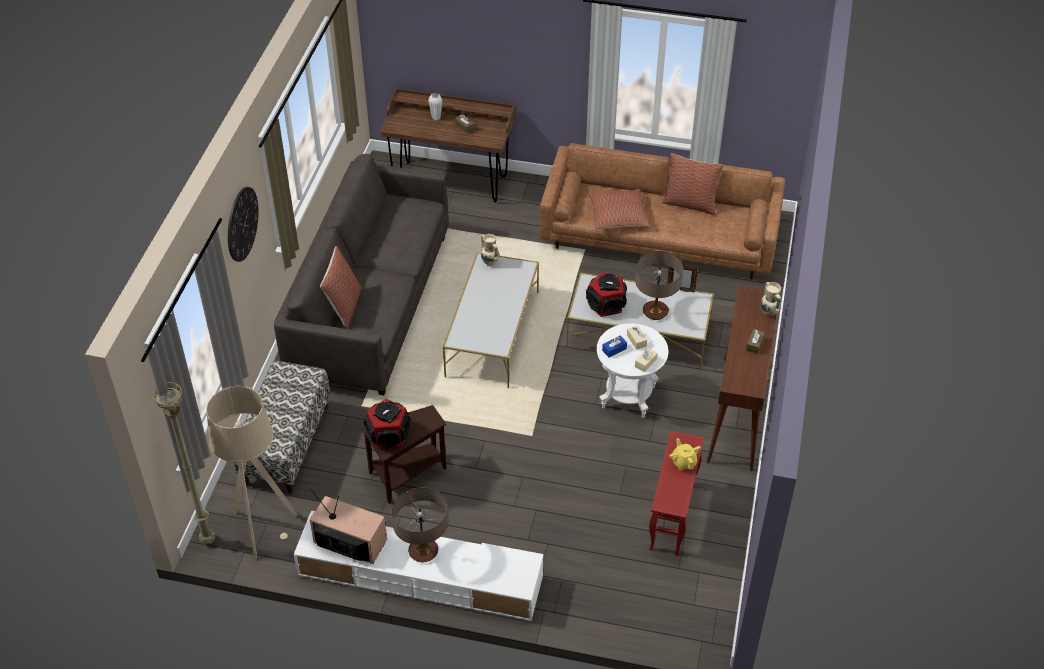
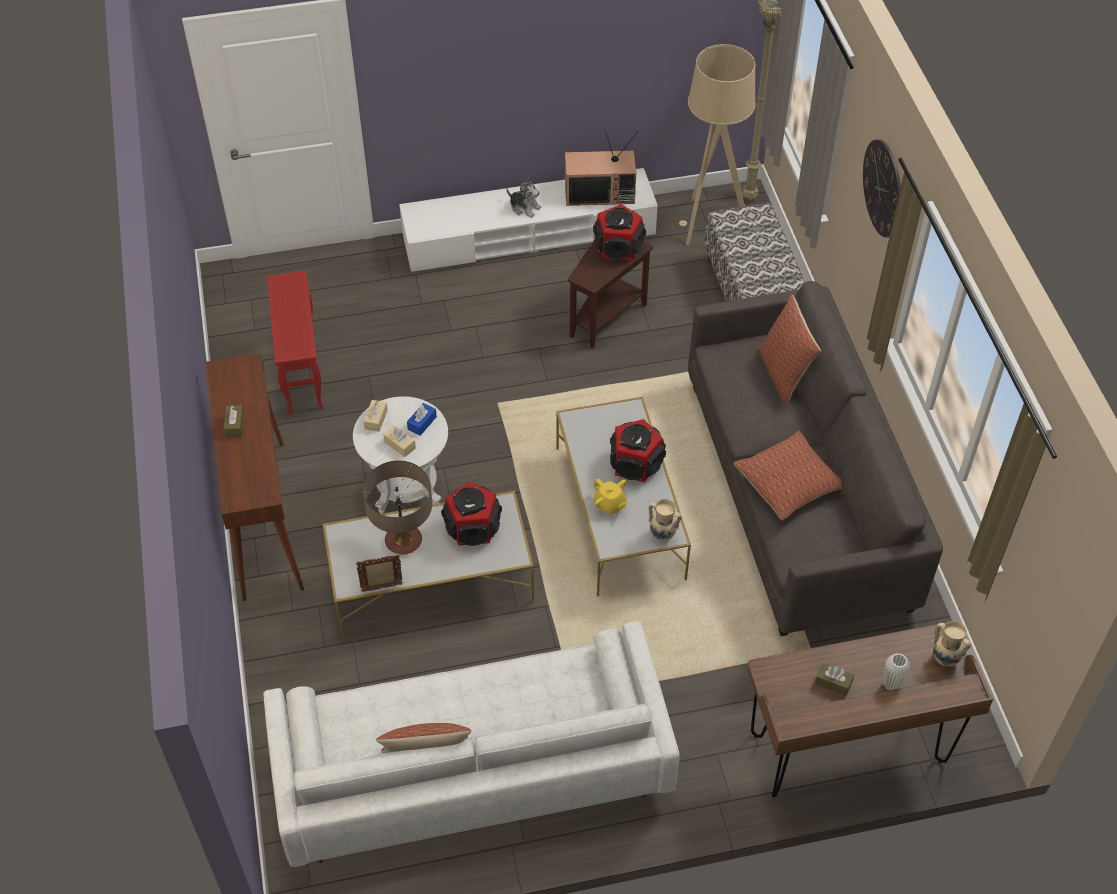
camera: 155 degrees right, 5 degrees up
(423, 551) = (524, 207): table lamp -> plush toy
(477, 306) = (635, 463): none -> speaker
(617, 216) = (529, 687): pillow -> pillow (788, 483)
(659, 237) = (472, 769): brown sofa -> white sofa
(683, 462) = (288, 328): yellow teapot -> yellow teapot (610, 505)
(769, 312) = (228, 477): beige vase -> beige vase (945, 658)

